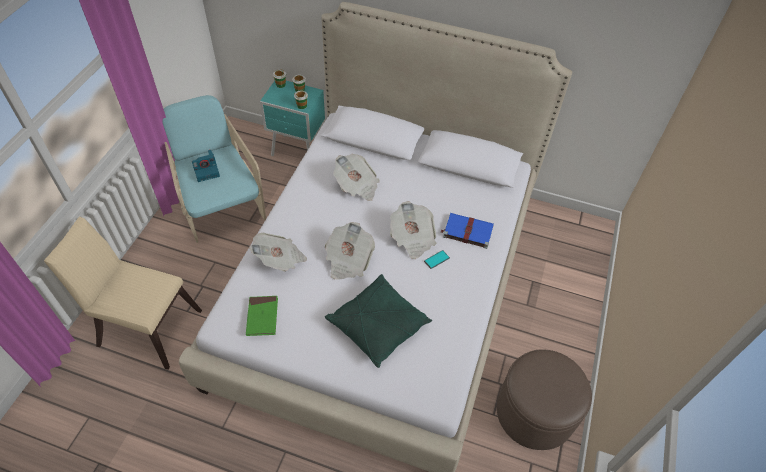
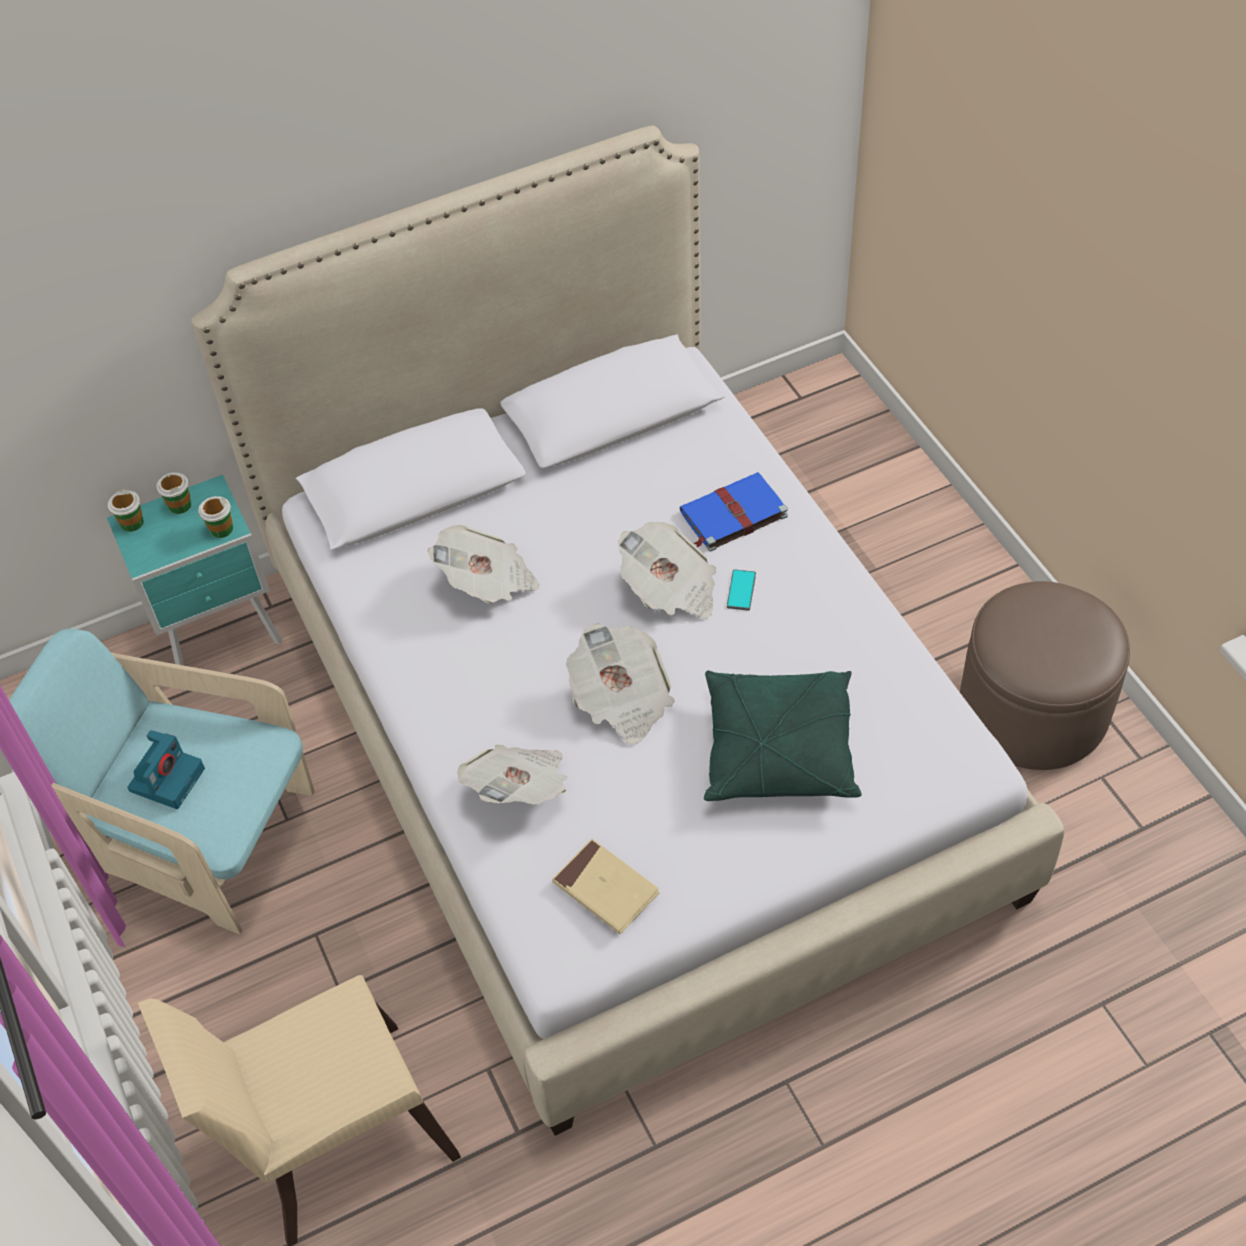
camera: 40 degrees left, 0 degrees up
(262, 317) = (606, 889): green book -> beige book

